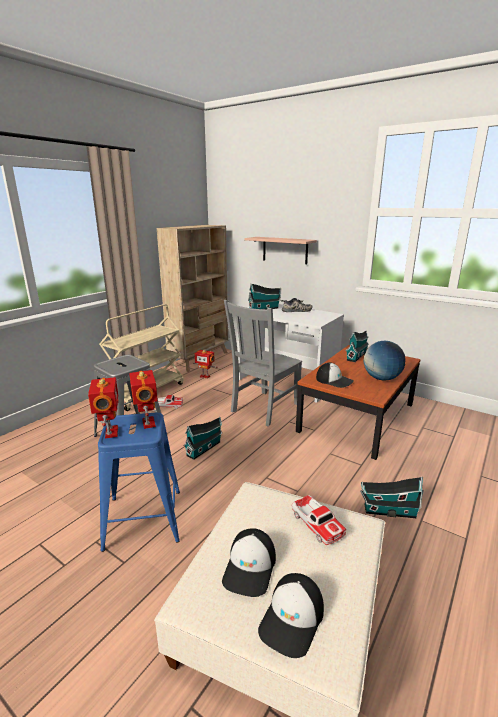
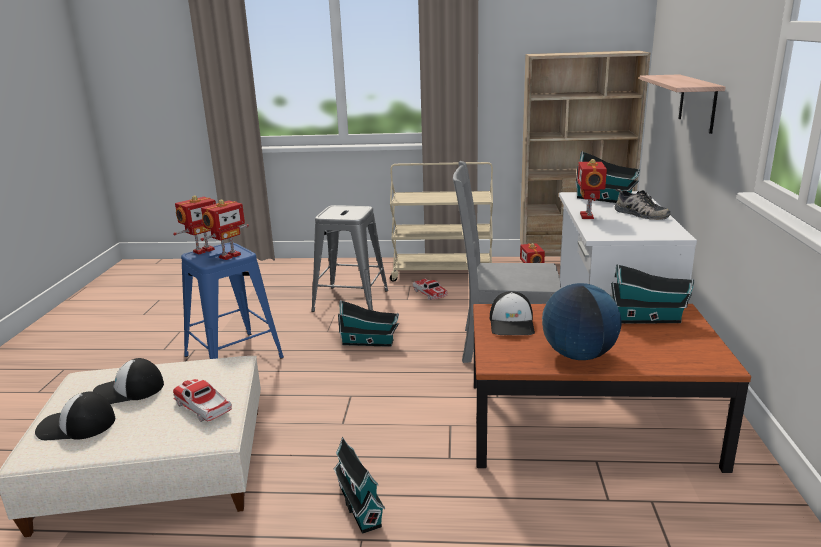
camera: 60 degrees right, 0 degrees up
(285, 317) = (588, 216): none -> toy robot
(317, 524) = (203, 407): toy car -> toy car turned 105 degrees clockwise

